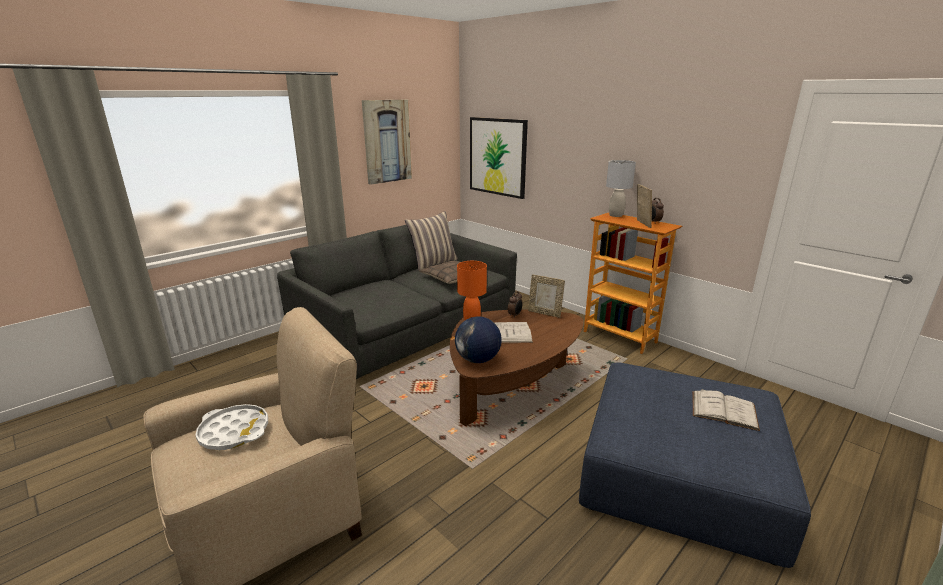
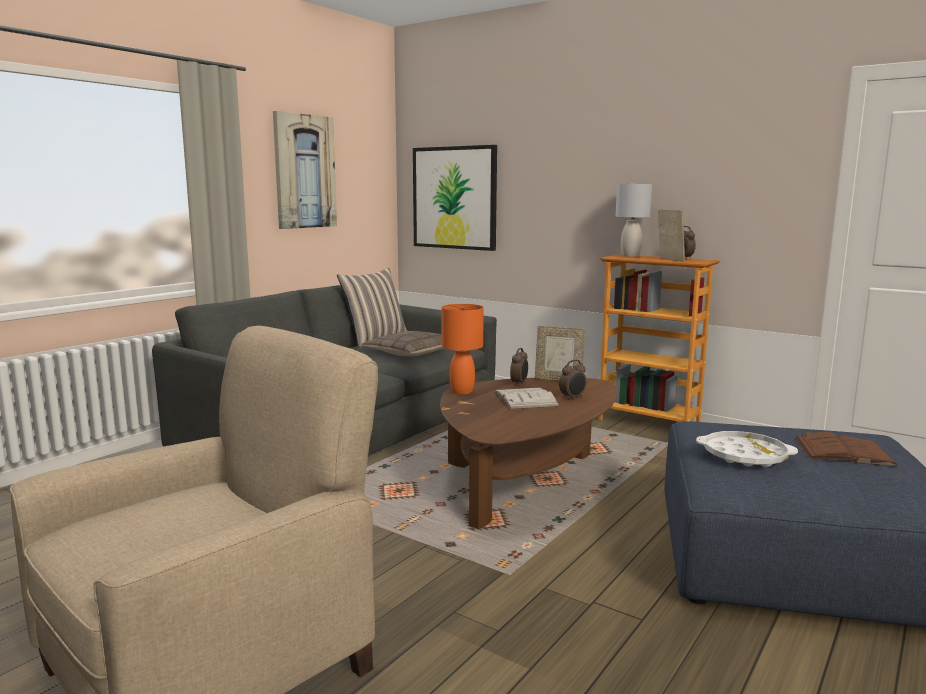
camera: 10 degrees left, 10 degrees down
(234, 432) = (166, 509): white tray -> white tray (744, 455)
(478, 360) = (492, 426): globe -> none
(546, 334) = (572, 398): none -> alarm clock
(724, 410) = (843, 451): white book -> brown book

